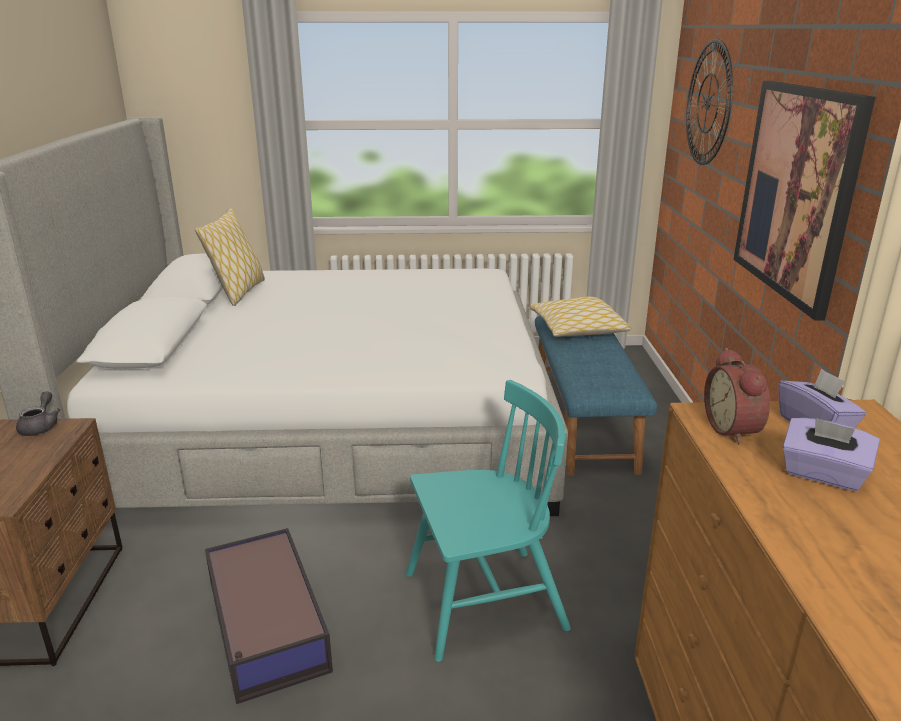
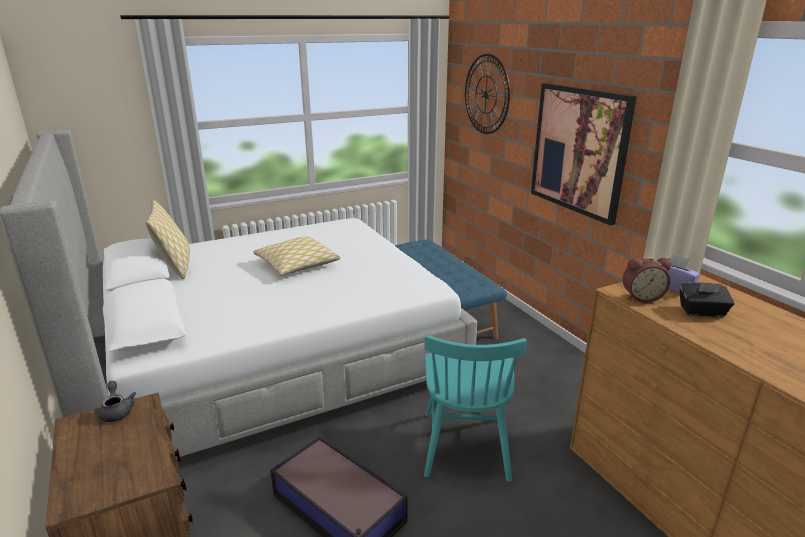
camera: 25 degrees left, 0 degrees up
(483, 602) = (466, 445): turquoise chair -> turquoise chair turned 135 degrees clockwise
(578, 329) = (425, 251): pillow -> pillow (297, 265)
(734, 429) = (641, 297): alarm clock -> alarm clock turned 60 degrees counterclockwise
(822, 475) = (702, 311): purple tissue box -> black tissue box

